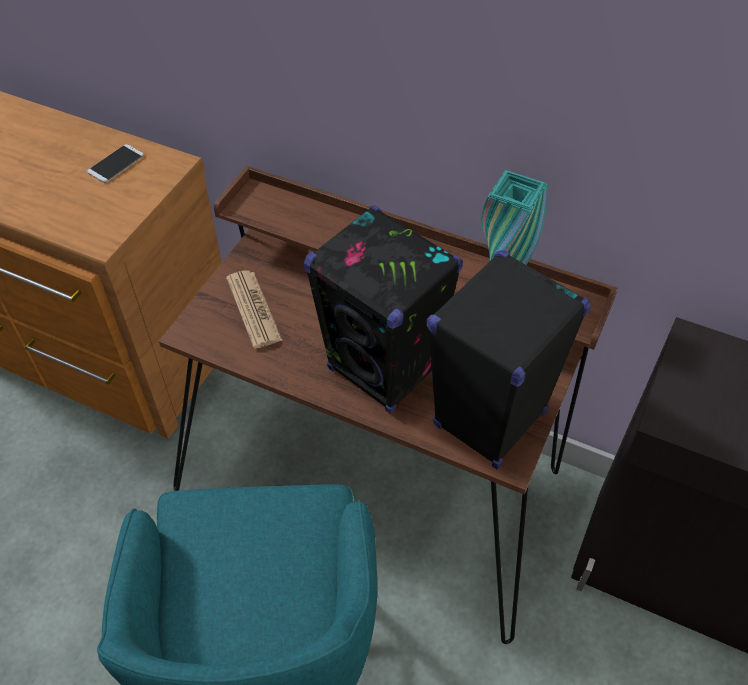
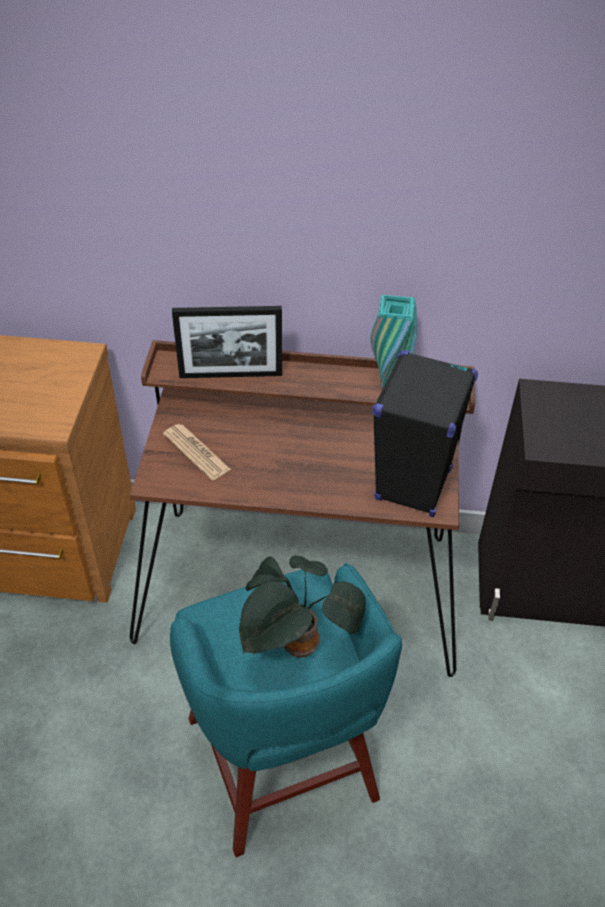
camera: 20 degrees left, 5 degrees down
(116, 164) = (34, 363): phone -> none
(266, 587) = (297, 648): none -> potted plant
(317, 227) = (230, 375): none -> picture frame
(384, 370) = (319, 470): black speaker -> none

